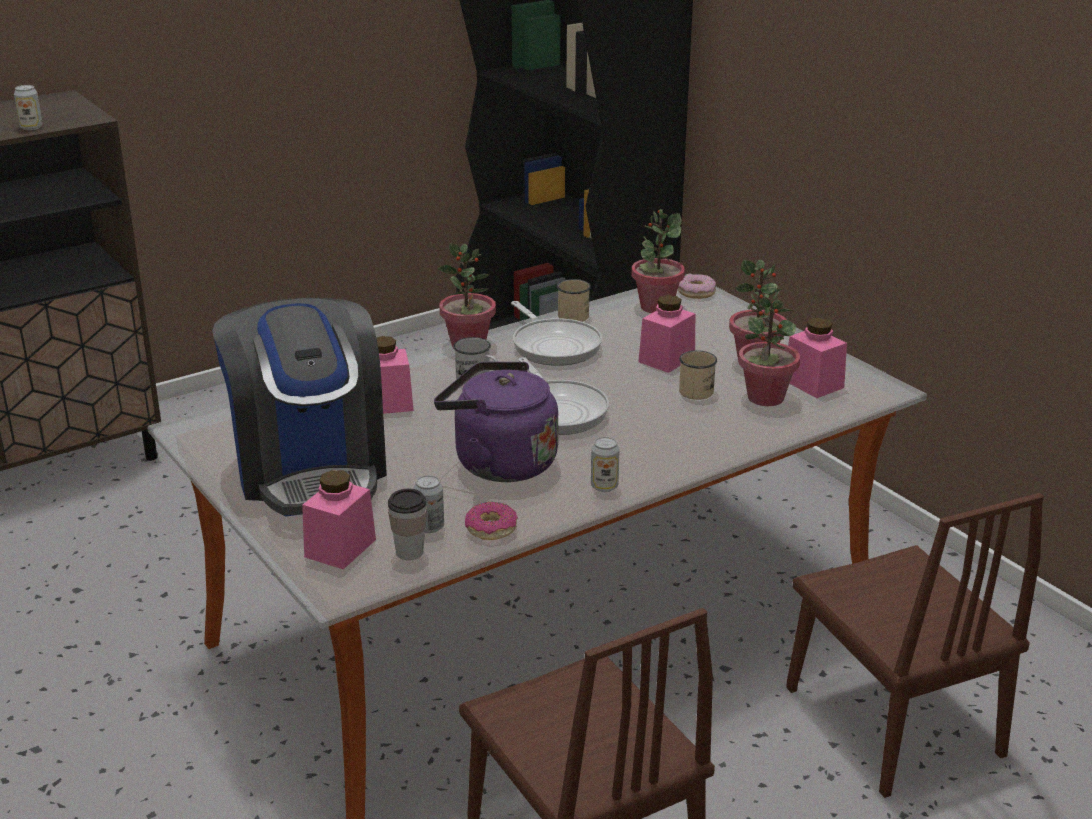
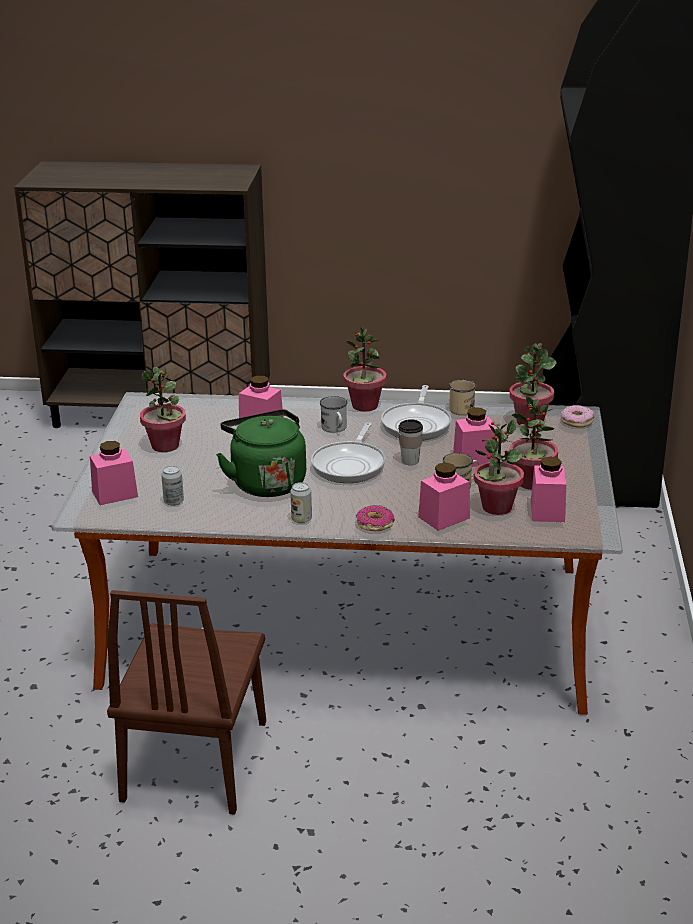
camera: 40 degrees right, 0 degrees up
(31, 127) = (195, 185): can -> none
(310, 468) = (165, 446): coffee machine -> potted plant
(409, 552) = (143, 510): cup -> cup (410, 461)
(491, 529) = (202, 516): donut -> donut (374, 524)
(499, 463) = (266, 482): purple kettle -> green kettle
(736, 427) = (444, 517): none -> pink jar
(892, 721) = (485, 793): brown chair -> none

